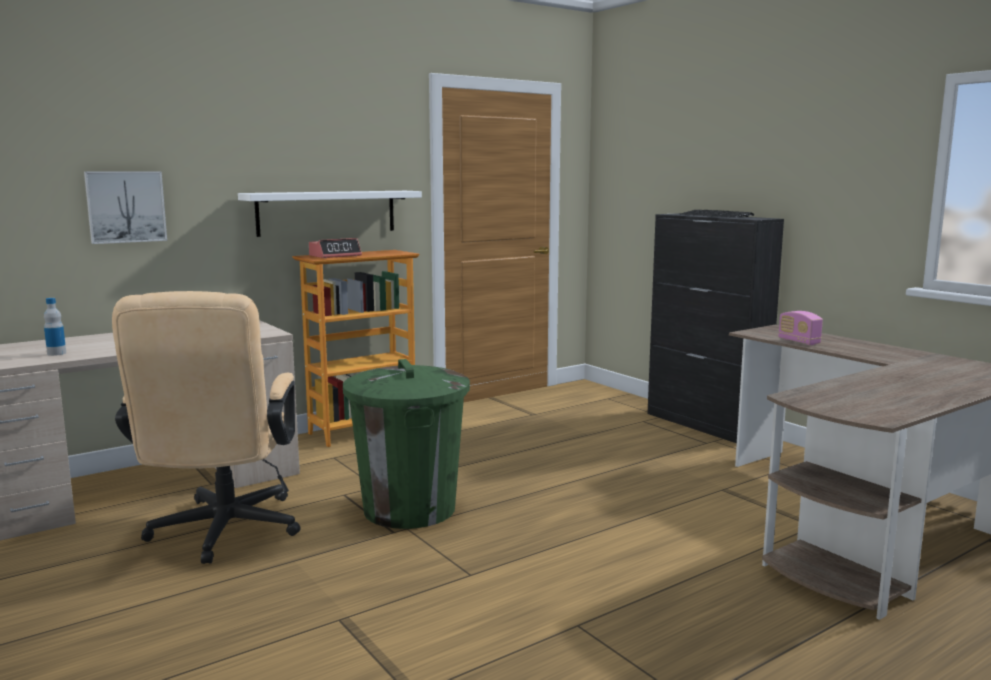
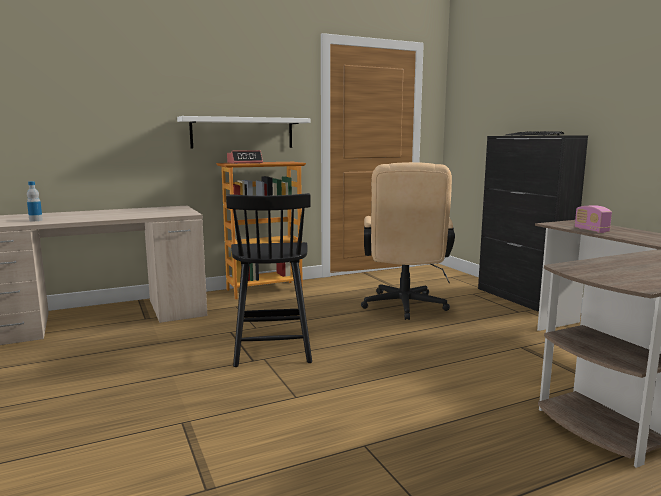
camera: 10 degrees right, 0 degrees up
(125, 206) = (97, 123): picture -> none
(222, 534) = (133, 353): beige office chair -> beige office chair (404, 308)
(409, 509) = (272, 345): green trash can -> black chair

